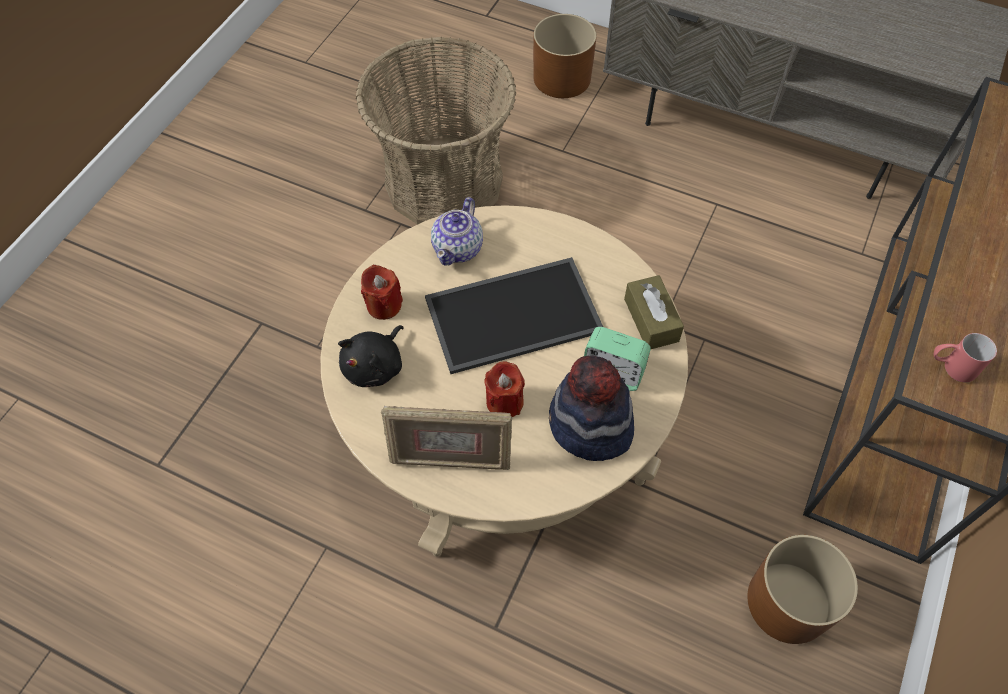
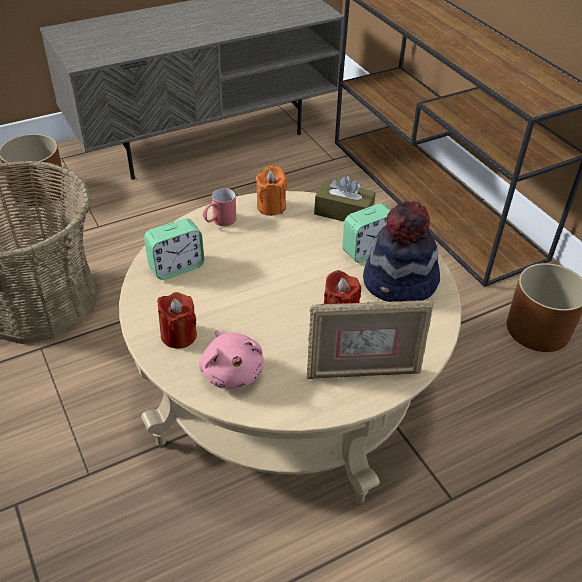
camera: 55 degrees left, 15 degrees down
(375, 366) = (232, 371): black plush toy -> pink plush toy
(450, 460) = (363, 371): picture frame -> picture frame turned 45 degrees clockwise
(458, 248) = (176, 267): teapot -> alarm clock
(514, 312) = (267, 269): tray -> none
(602, 259) = (271, 207): none -> orange candle
(951, 367) = (527, 94): red mug -> red mug (219, 222)

